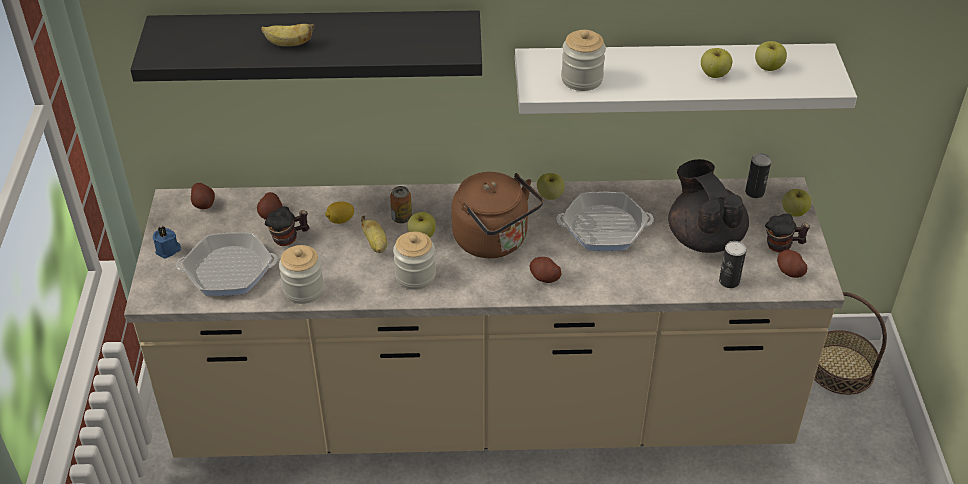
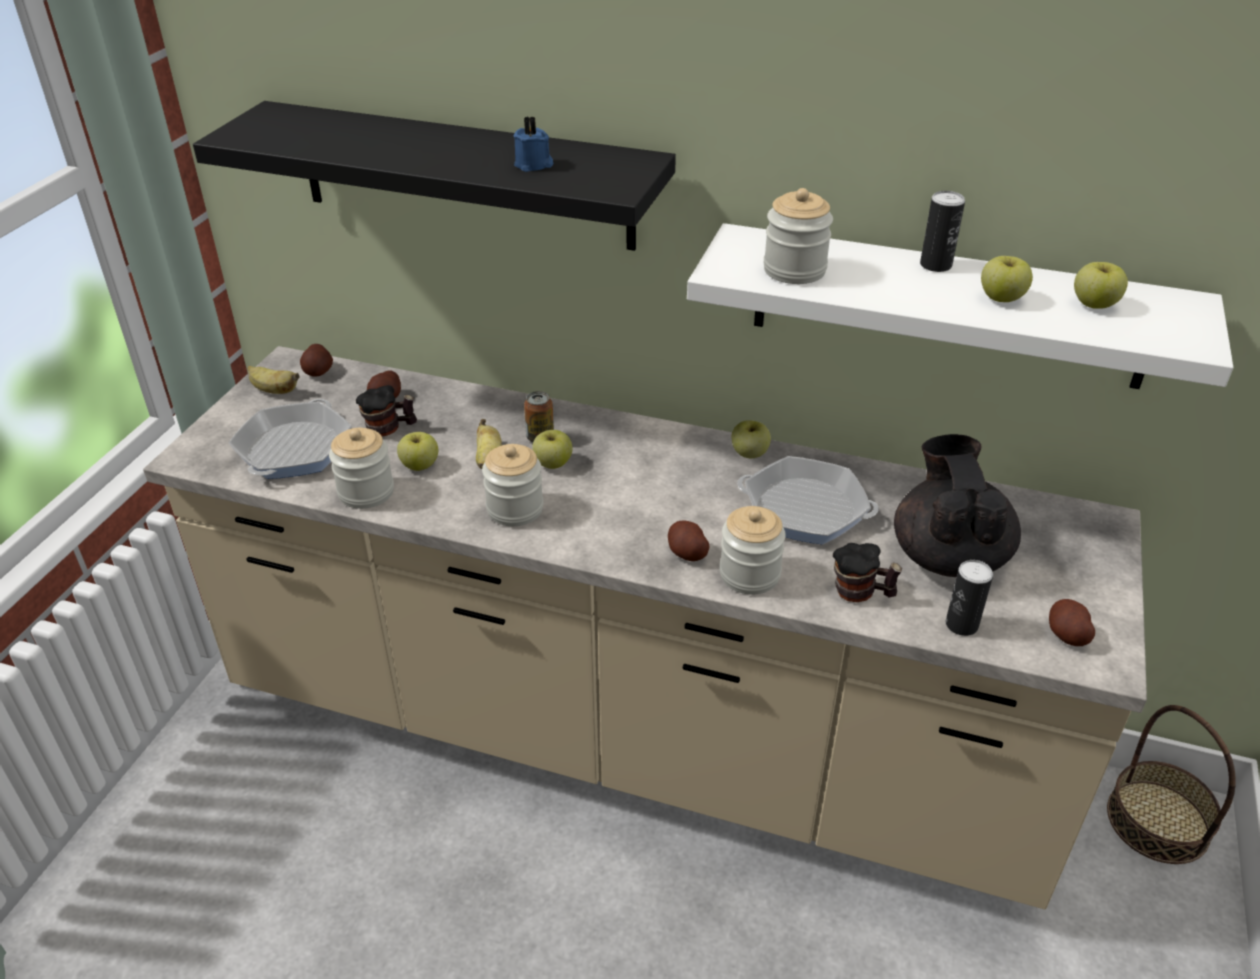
camera: 20 degrees right, 5 degrees down
(168, 250) = (243, 411): blue candle -> blue candle (534, 165)
(228, 270) = (294, 449): frying pan -> frying pan turned 90 degrees counterclockwise
(288, 44) = (399, 149): banana -> banana (273, 391)
(340, 220) = (463, 423): lemon -> none
(494, 241) = (643, 491): brown kettle -> none
(590, 282) = (749, 574): none -> jar
(754, 192) = (1052, 513): can -> can (935, 265)
(783, 245) = (1069, 595): mug -> mug (861, 593)
(794, 212) = (1105, 553): apple -> apple (420, 465)

